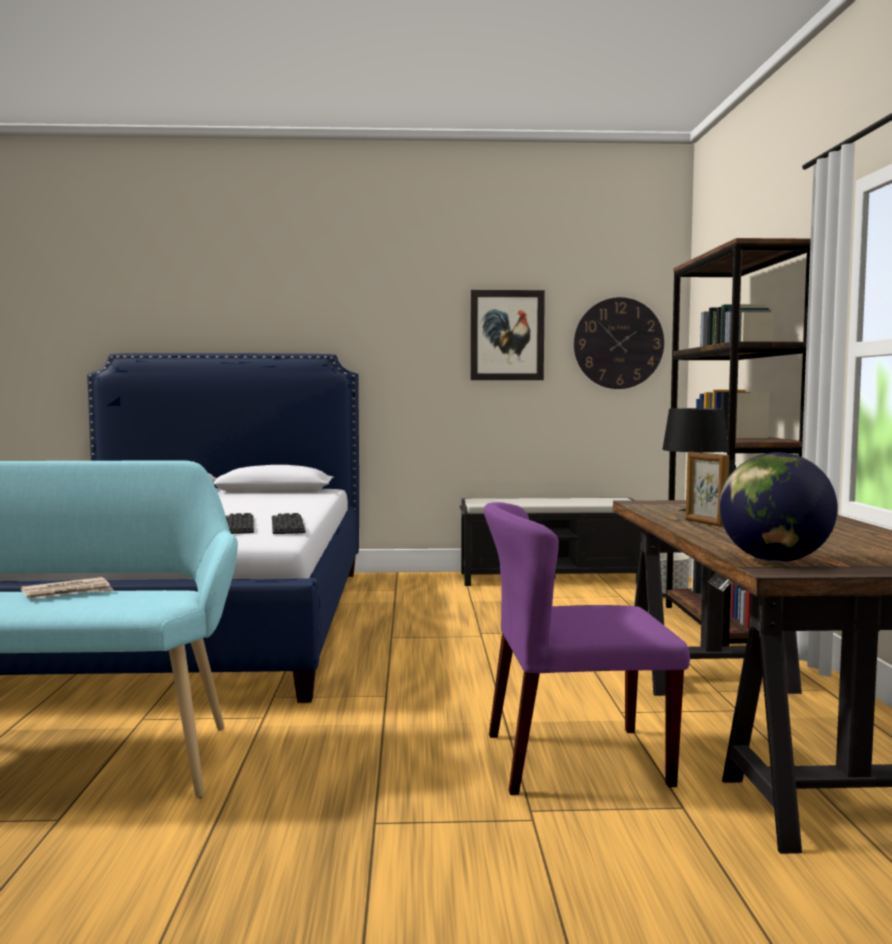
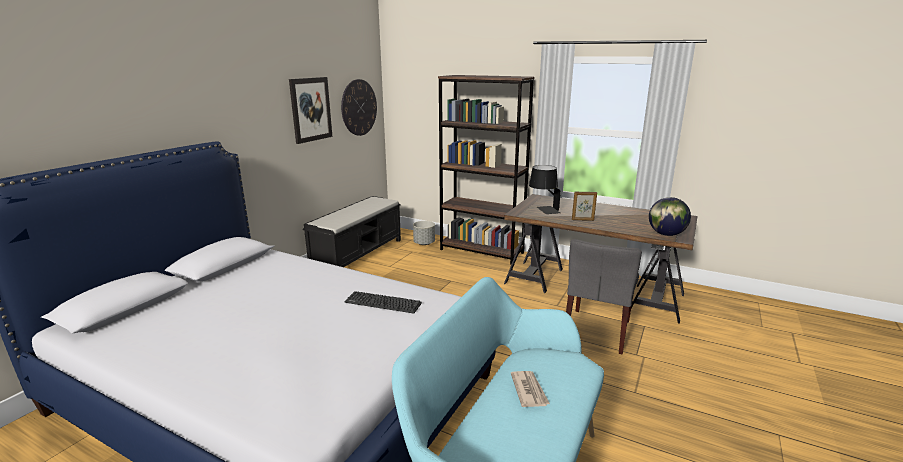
camera: 60 degrees left, 15 degrees up
(287, 525) = (402, 289): keyboard -> none
(574, 760) = (597, 331): purple chair -> grey chair

